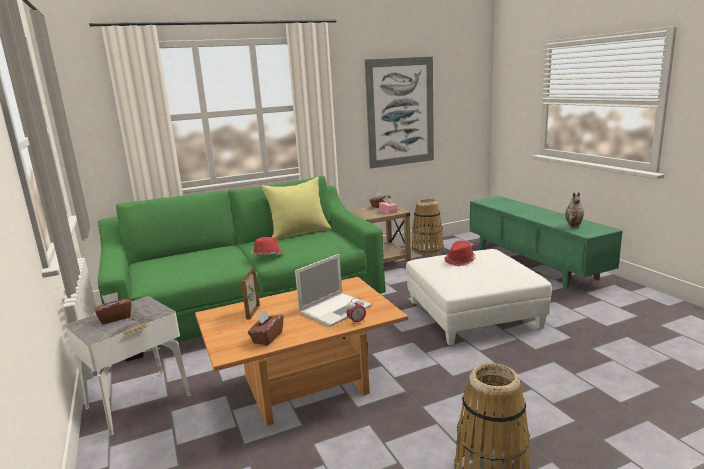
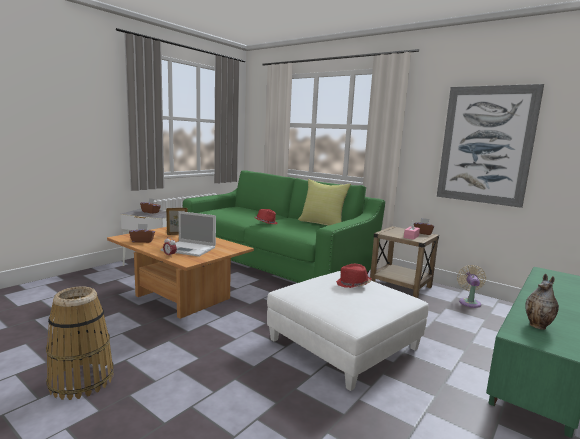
camera: 60 degrees right, 5 degrees down
(427, 250) = (469, 302): basket -> beige fan

